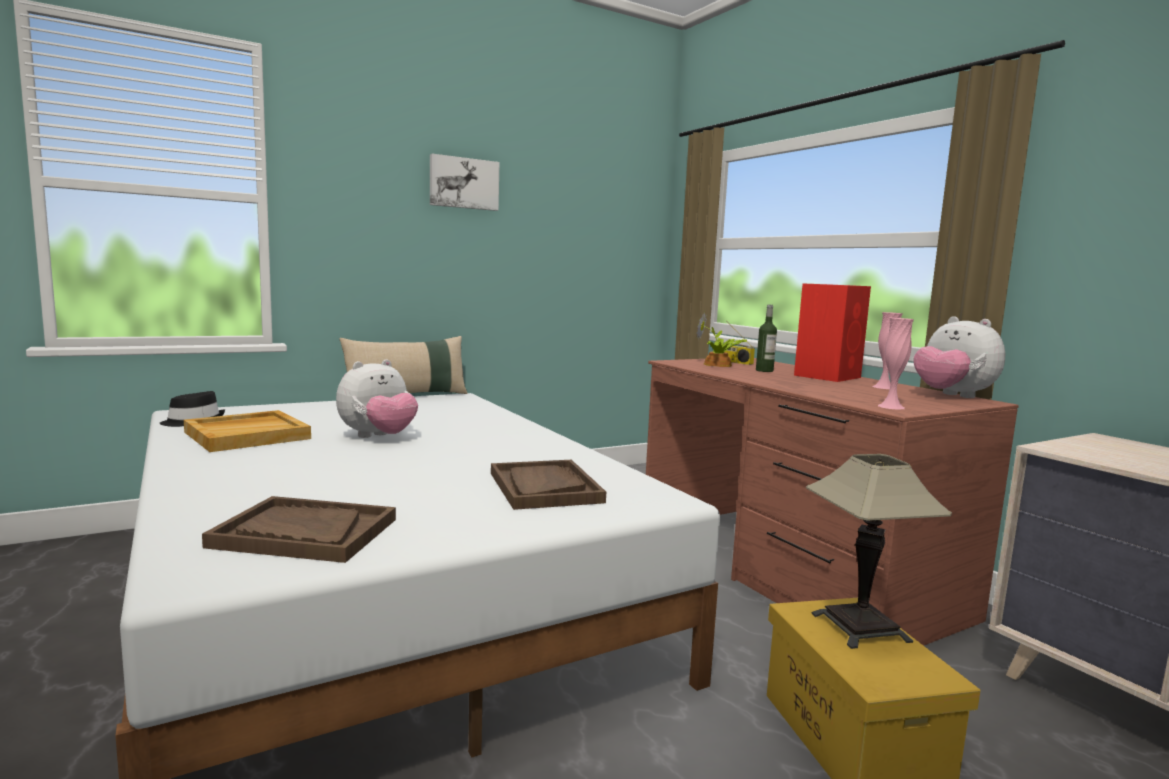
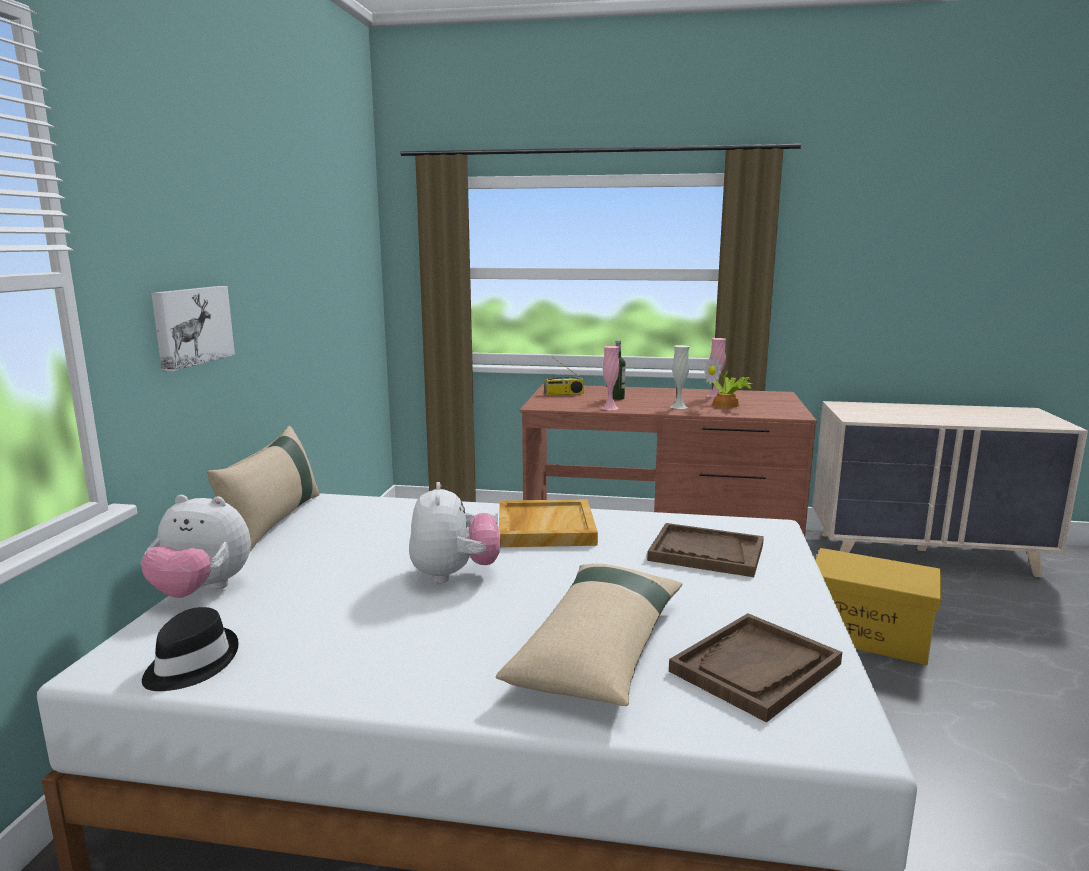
camera: 50 degrees left, 5 degrees up
(248, 435) = (336, 639): beige tray -> beige tray (544, 527)
(296, 485) = (600, 647): none -> beige pillow
(463, 183) = (250, 223): picture -> picture (191, 326)
(719, 365) = (574, 400): potted plant -> potted plant (727, 405)
(792, 383) = (678, 407): none -> white vase
(828, 376) = (659, 393): red speaker -> none
(860, 627) = (859, 564): table lamp -> none
(891, 406) = (783, 413): pink vase -> pink vase (610, 408)
(952, 396) = (759, 393): plush toy -> plush toy (202, 591)

